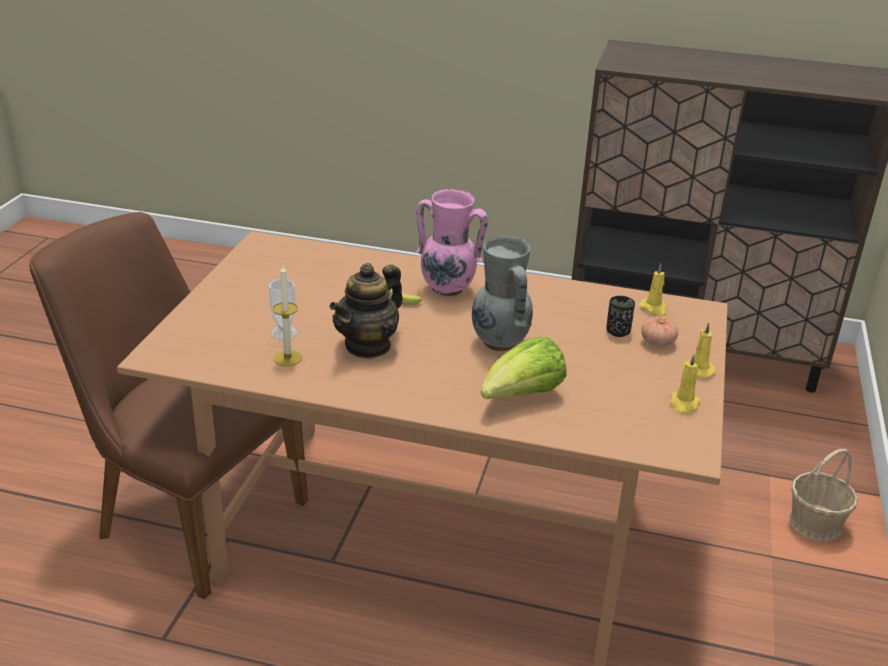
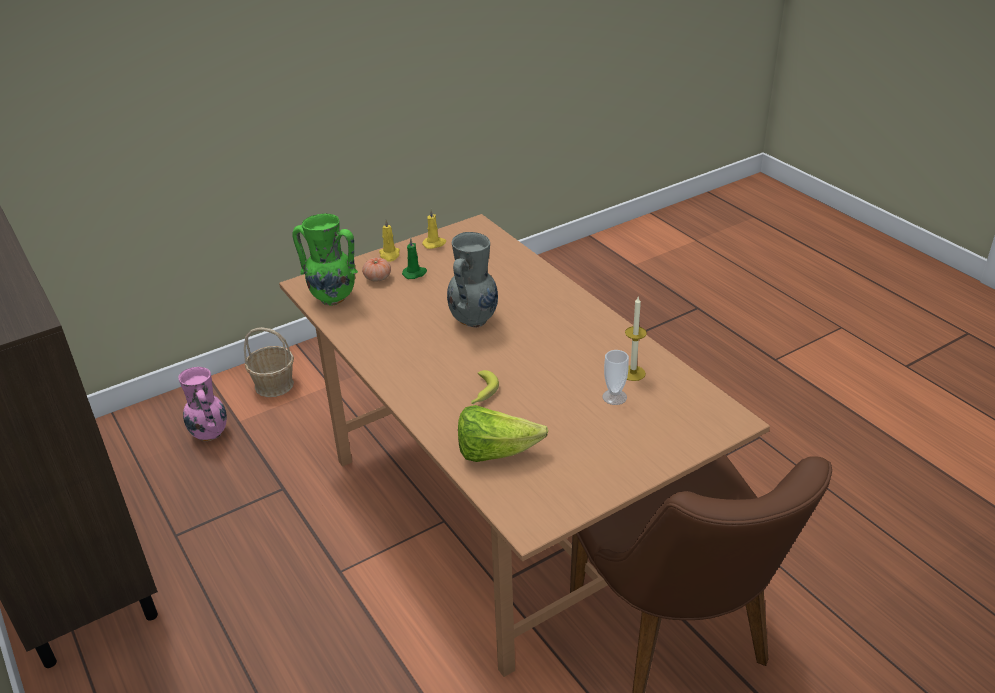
camera: 135 degrees left, 5 degrees up
(368, 346) = (564, 358): teapot -> none
(448, 290) = (441, 379): pink vase -> pink vase (210, 434)
(522, 396) = (514, 283): lettuce -> lettuce (495, 452)
(618, 332) = (387, 294): black cup -> none
(634, 362) = (415, 273): none -> green candle
(654, 309) = (332, 298): yellow candle -> green vase

